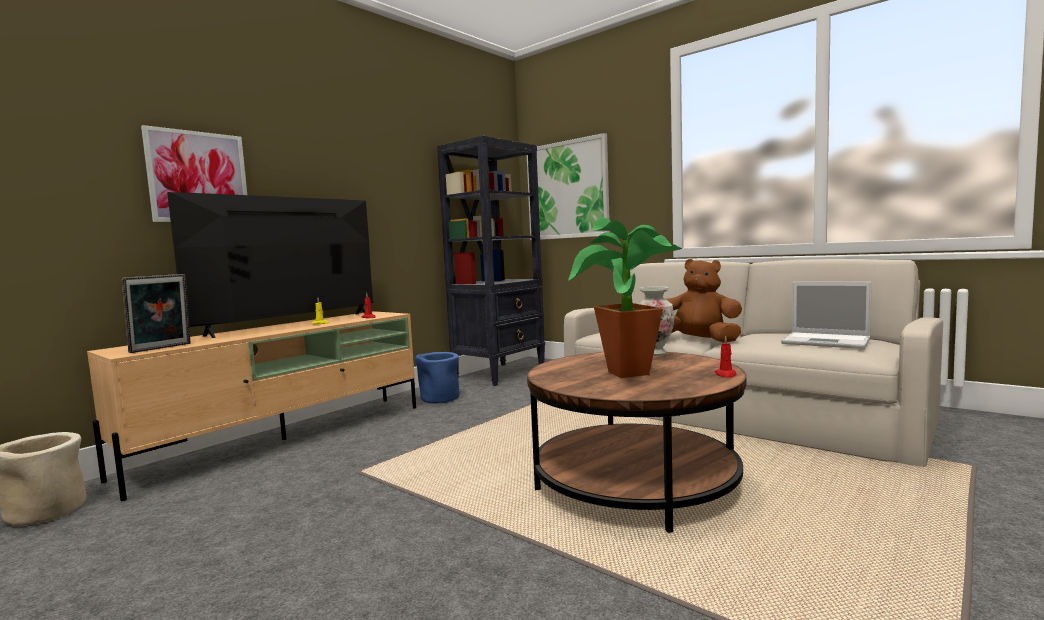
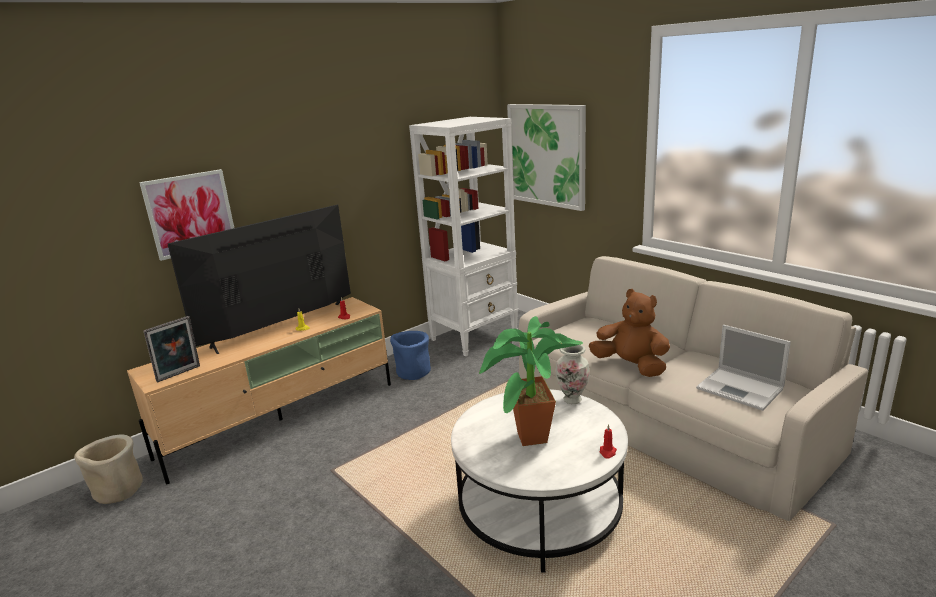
camera: 10 degrees right, 15 degrees up
(500, 374) = (475, 336): black bookcase -> white bookcase
(635, 482) = (540, 510): brown coffee table -> white coffee table

